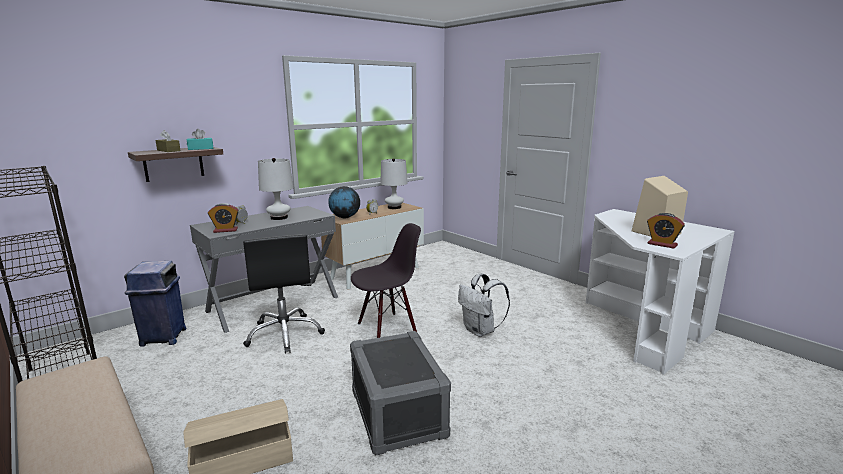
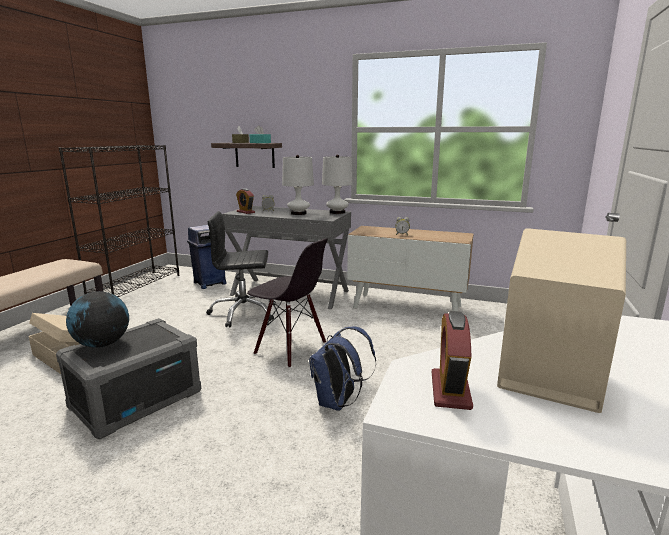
camera: 60 degrees right, 0 degrees up
(285, 334) = (243, 313): black office chair -> black office chair turned 45 degrees clockwise
(345, 217) = (371, 231): globe -> globe (102, 344)
(394, 207) = (444, 235): white table lamp -> white table lamp (337, 212)
(481, 331) = (338, 403): white backpack -> blue backpack

